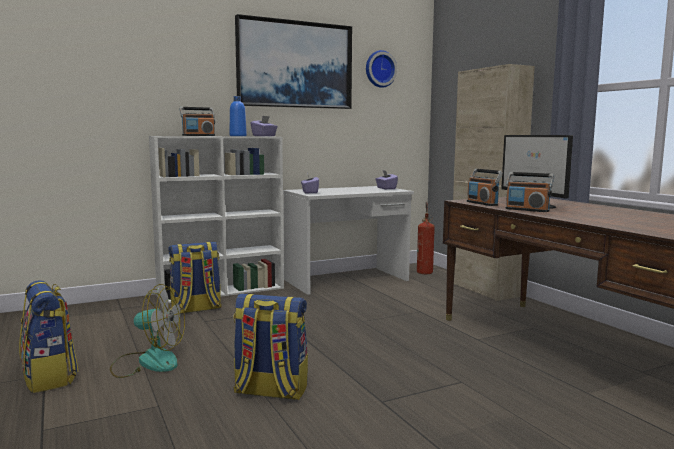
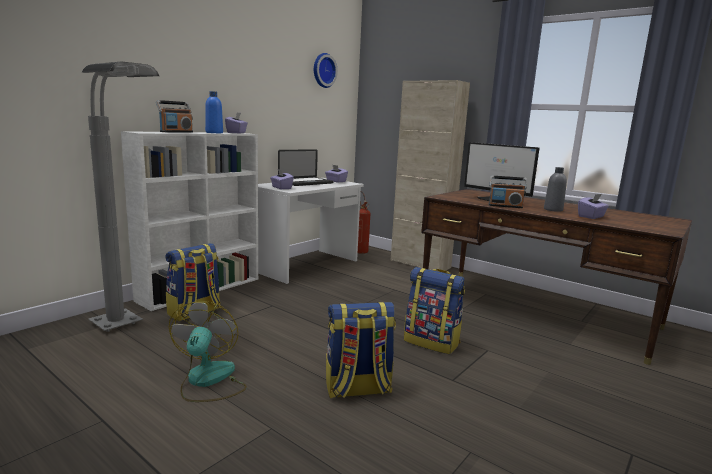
camera: 25 degrees left, 5 degrees up
(50, 377) = (114, 422): backpack -> backpack (432, 342)
(129, 317) = (129, 331): none -> grey floor lamp
(148, 362) = (208, 381): fan -> fan turned 75 degrees counterclockwise
(295, 65) = (256, 61): picture -> none
(348, 189) = (306, 182): none -> laptop
(482, 203) = (460, 200): radio -> none
(589, 215) = (553, 210): none -> grey bottle
(628, 222) = (591, 217): none -> purple tissue box

